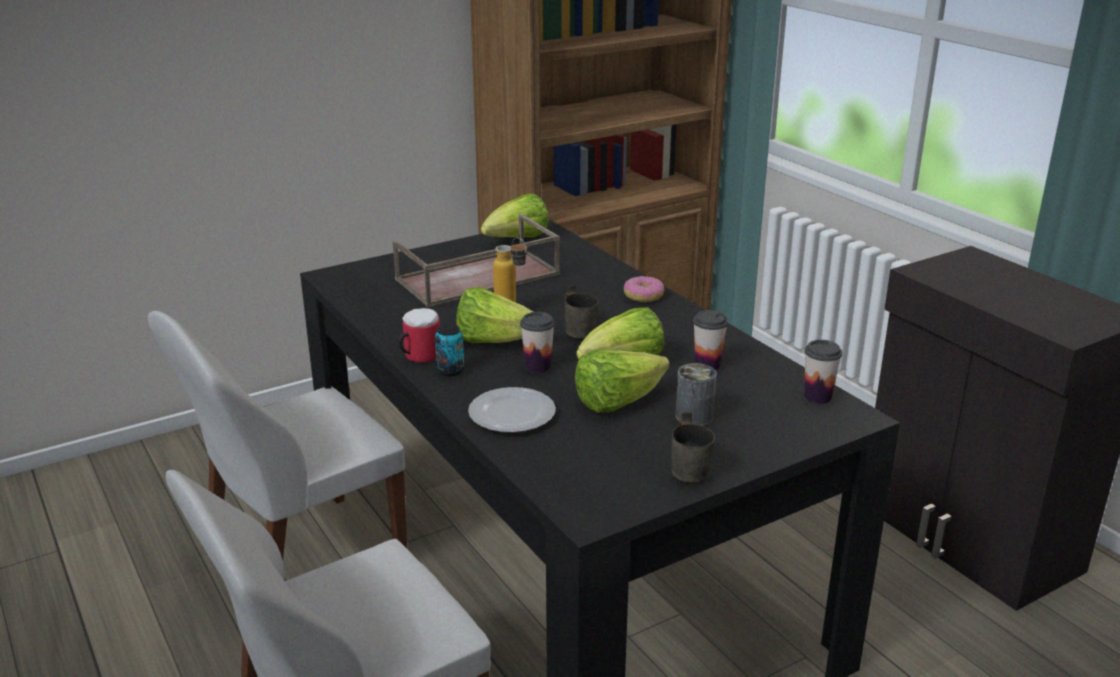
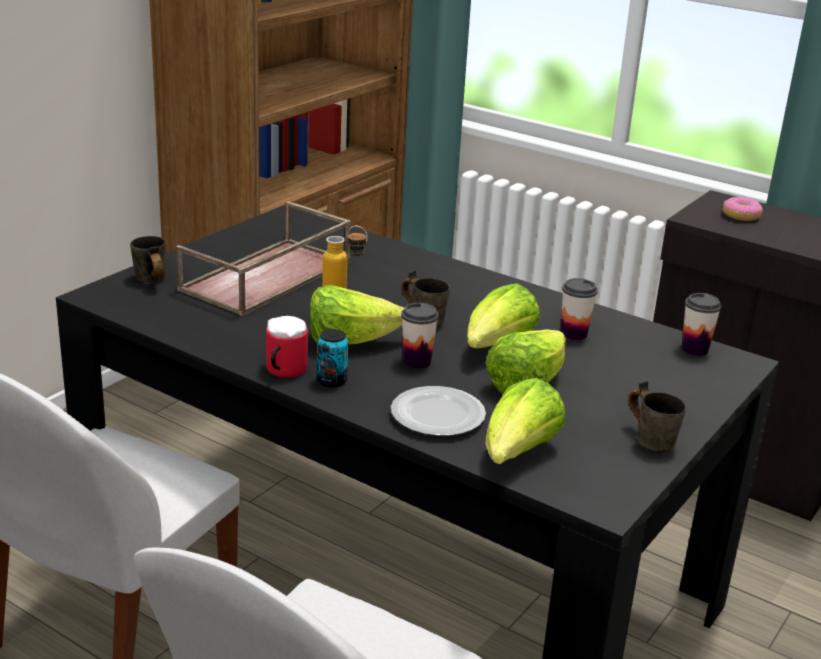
camera: 25 degrees left, 0 degrees up
(379, 269) = (148, 281): none -> grey mug
(517, 240) = (272, 231): lettuce -> lettuce (518, 454)
(643, 296) = (453, 274): donut -> donut (741, 216)
(694, 416) = (608, 386): can -> none

